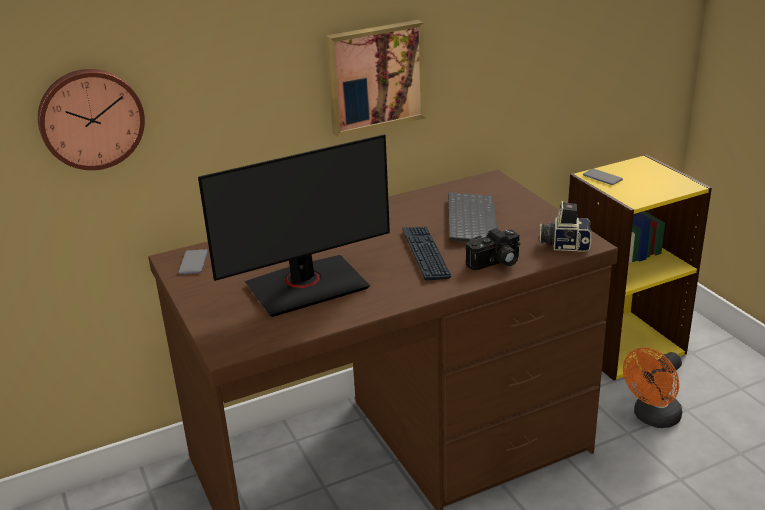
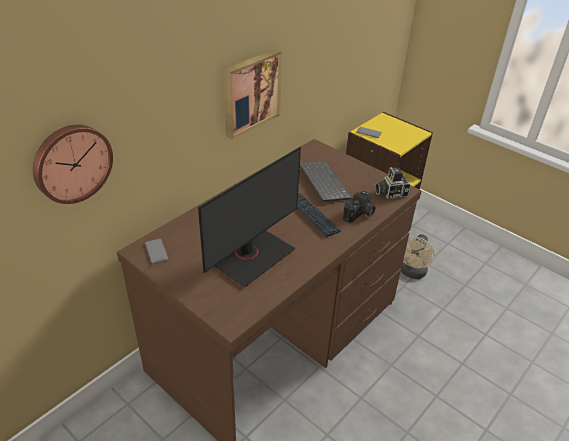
camera: 25 degrees left, 10 degrees up
(652, 418) = (412, 273): orange fan -> beige fan

